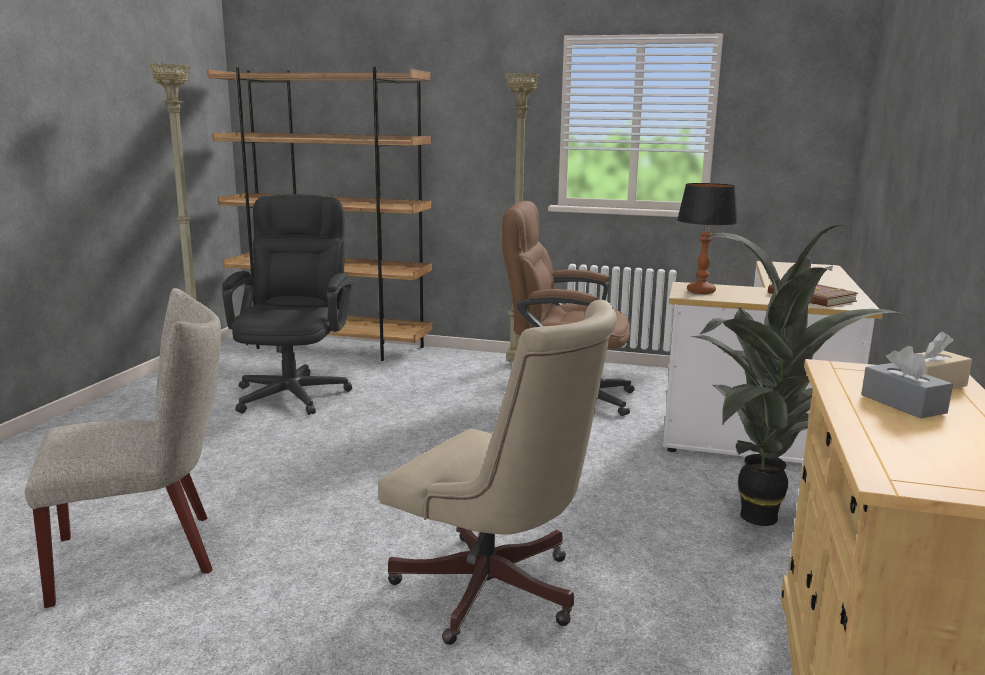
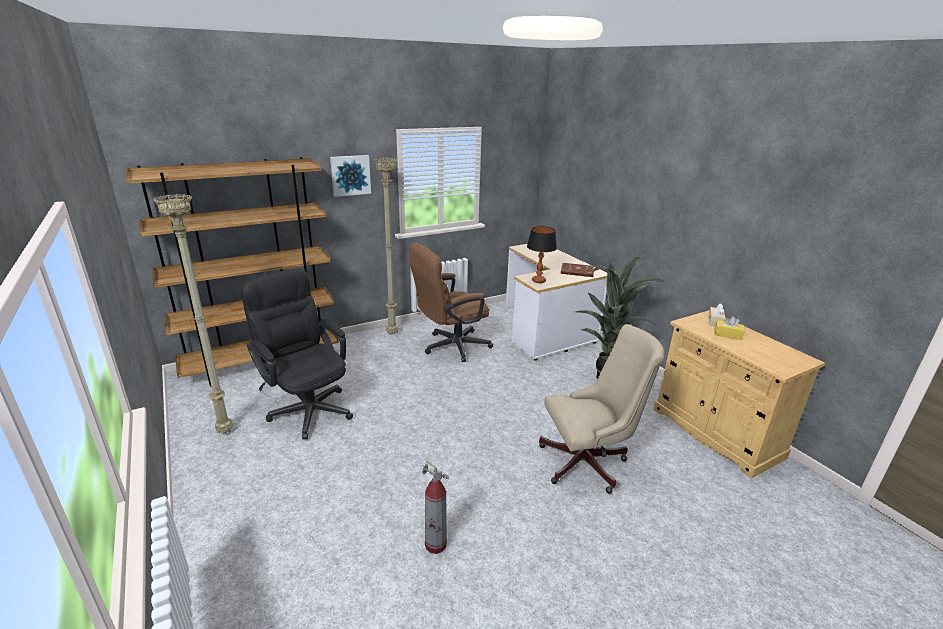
camera: 45 degrees left, 10 degrees up
(147, 553) = (436, 545): beige chair -> fire extinguisher
(487, 103) = (350, 175): none -> picture
(903, 404) = (727, 335): grey tissue box -> yellow tissue box

